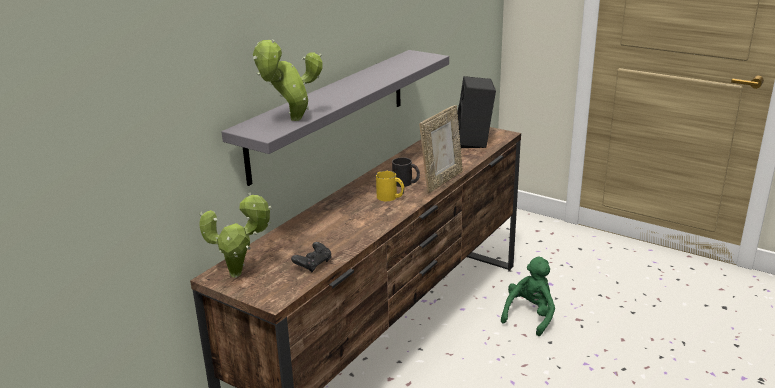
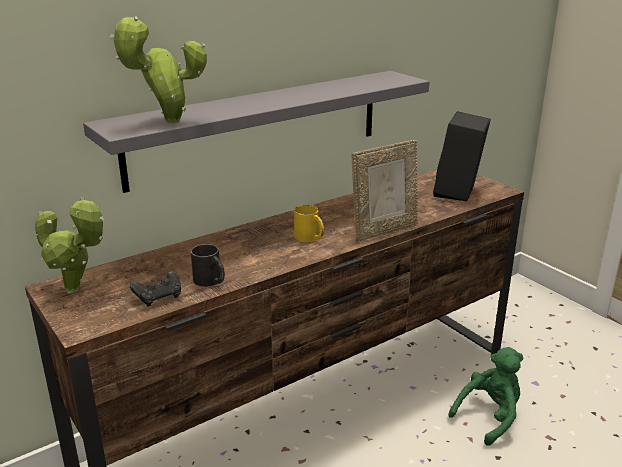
camera: 20 degrees right, 0 degrees up
(406, 183) = (341, 225): black mug -> black mug (211, 281)

